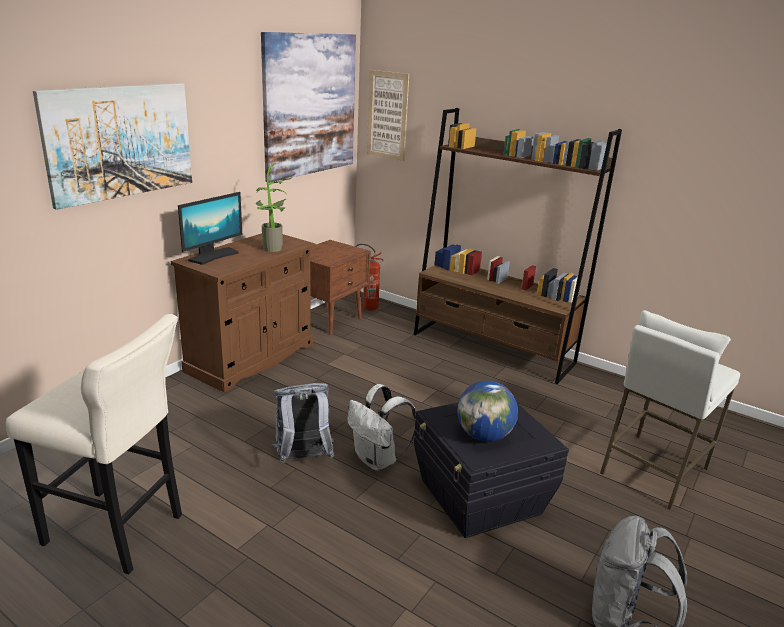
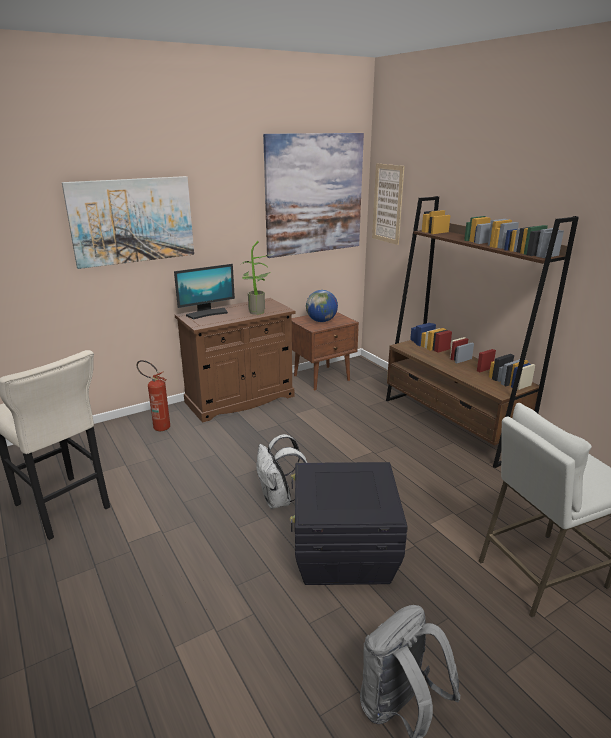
camera: 25 degrees right, 0 degrees up
(302, 459) = (222, 486): grey backpack -> none
(366, 307) = (360, 372): fire extinguisher -> fire extinguisher (158, 426)
(484, 436) = (335, 496): globe -> globe (321, 321)

